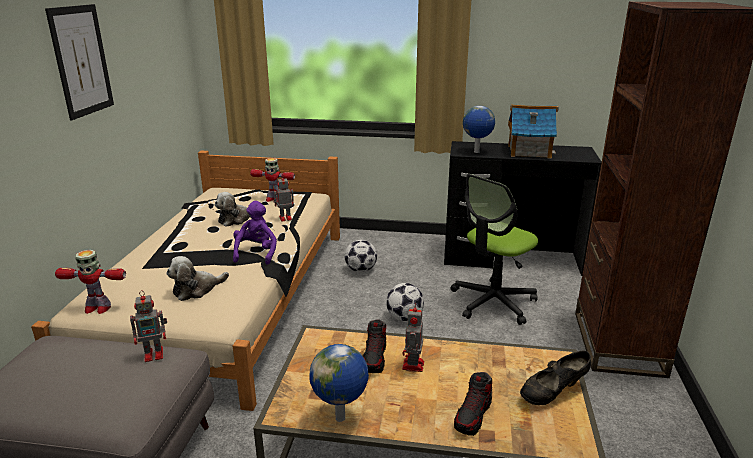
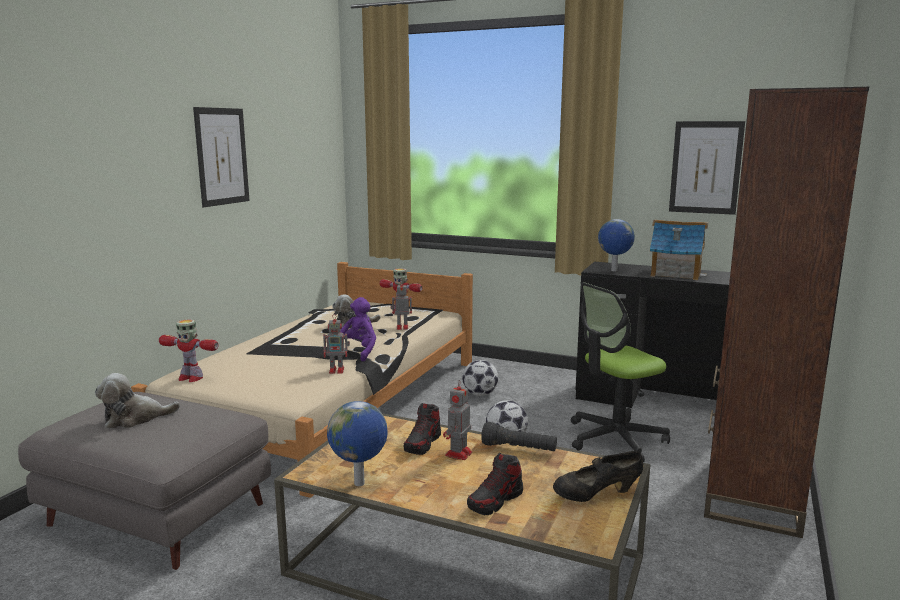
camera: 15 degrees right, 10 degrees down
(155, 354) = (216, 412): toy robot -> toy robot (337, 370)
(197, 289) = (285, 374): plush toy -> plush toy (135, 418)
(462, 350) = (519, 449): none -> black flashlight
(547, 53) = (705, 167): none -> picture

